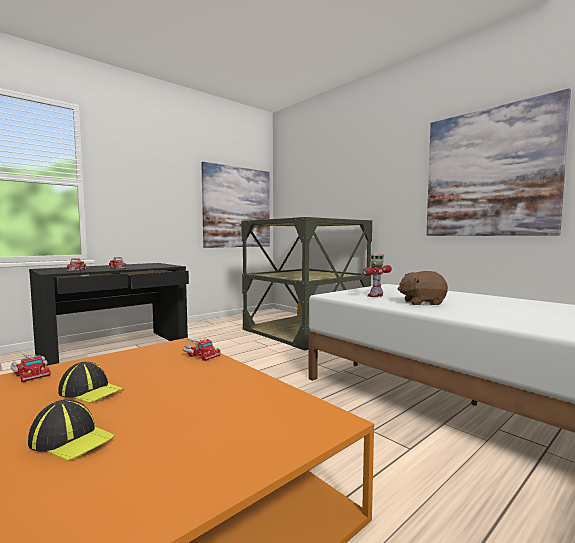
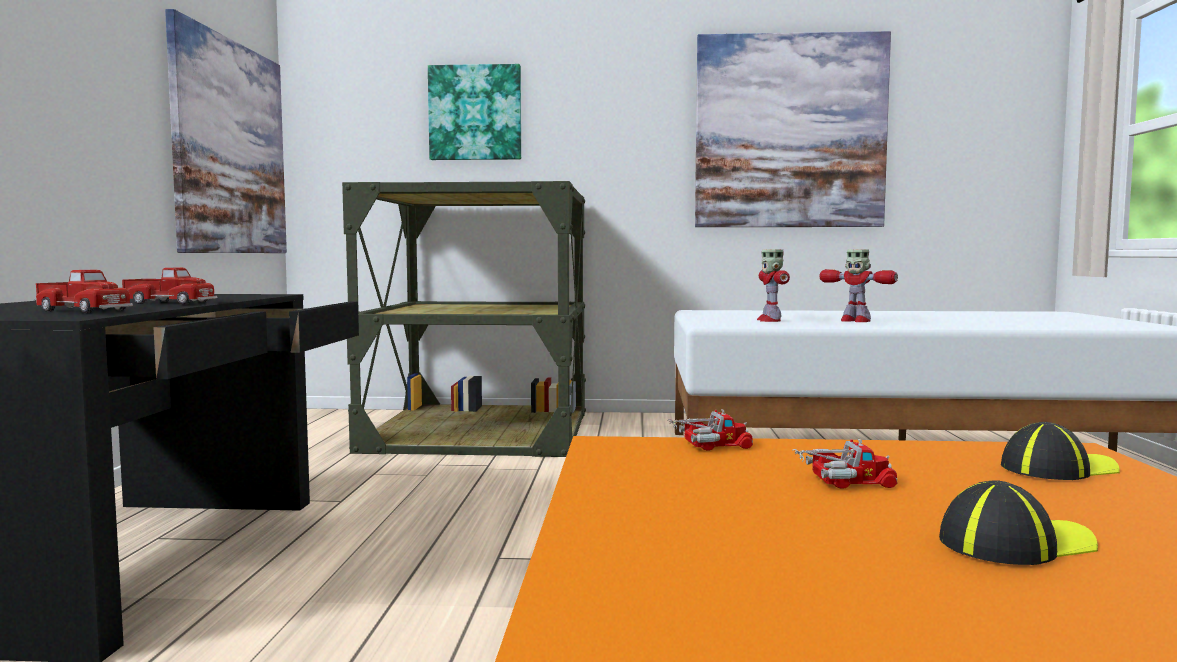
camera: 45 degrees left, 0 degrees up
(31, 373) = (584, 540): toy truck -> toy truck (841, 482)
(91, 391) = (793, 515): cap -> cap (1058, 469)
(331, 182) = (475, 113): none -> picture
(422, 302) = (854, 321): brown plush toy -> toy robot

